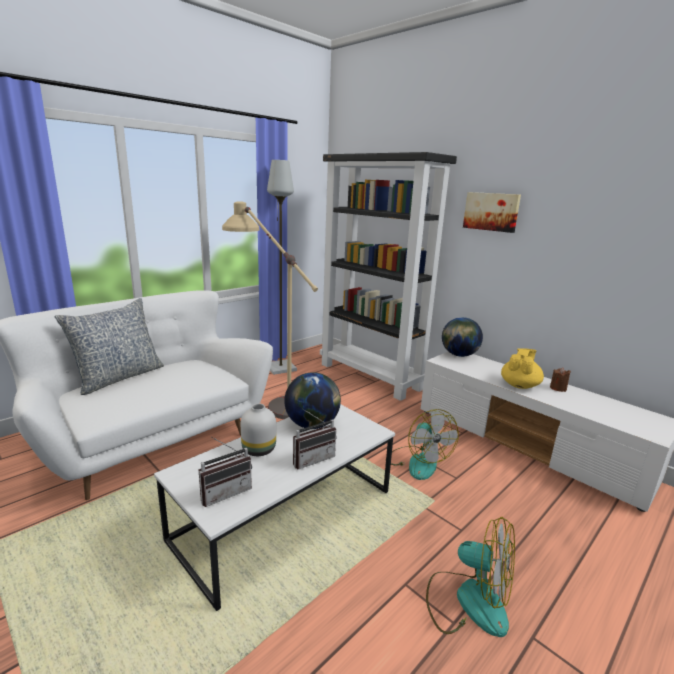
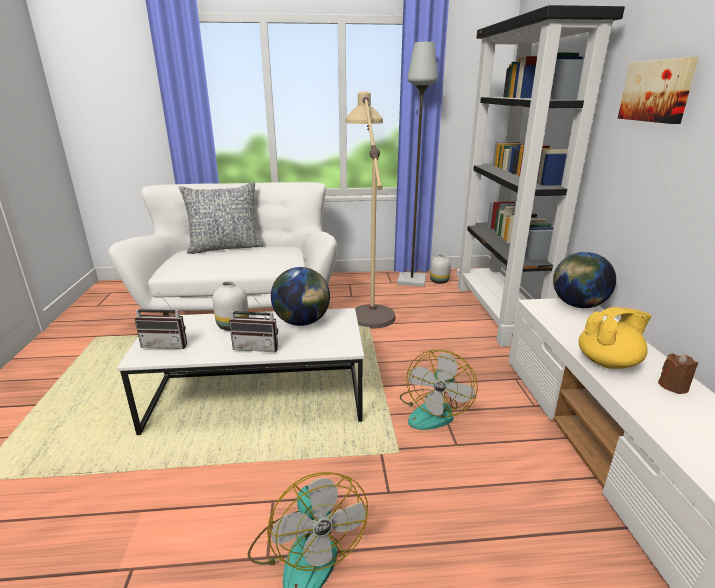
camera: 40 degrees right, 5 degrees up
(302, 363) = (438, 281): none -> white vase

